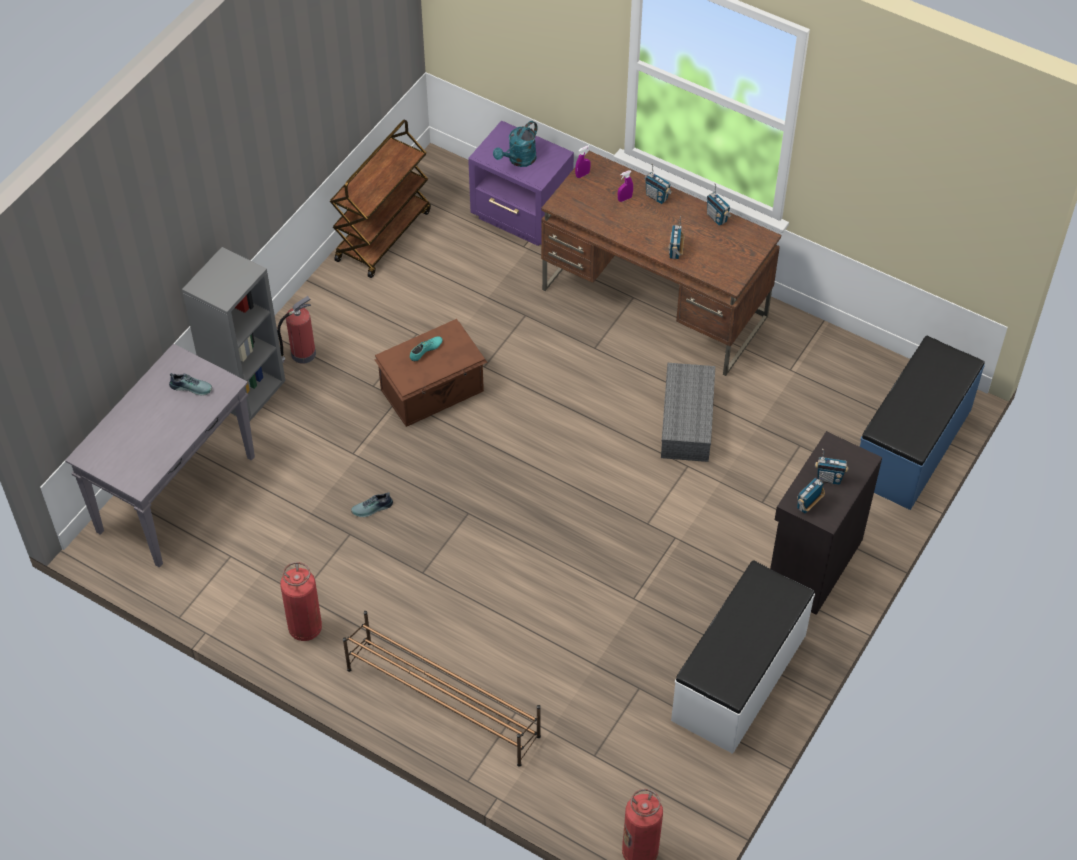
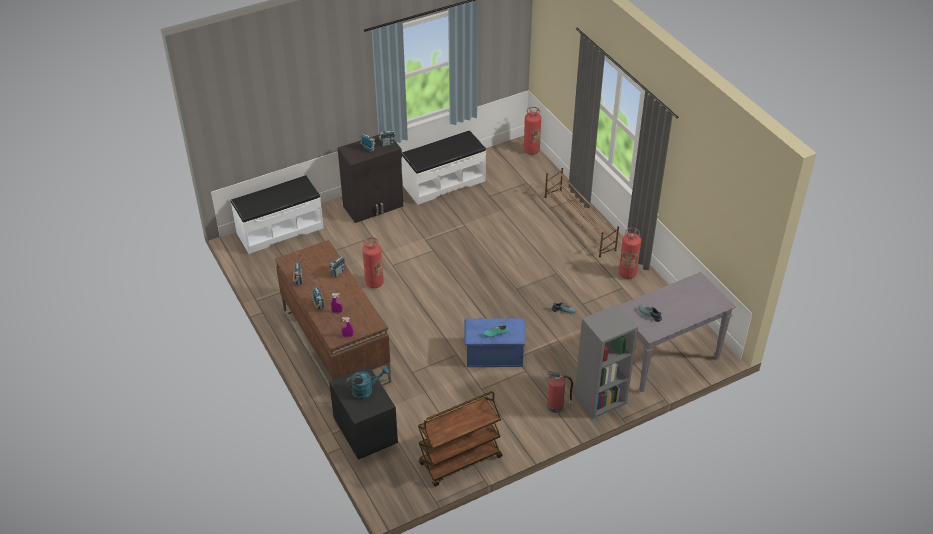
camera: 150 degrees left, 10 degrees down
(433, 391) = (493, 353): brown storage box -> blue storage box
(522, 217) = (366, 433): purple nightstand -> black nightstand
(688, 423) = (374, 283): grey storage box -> fire extinguisher
(913, 446) = (279, 230): blue bench -> white bench

